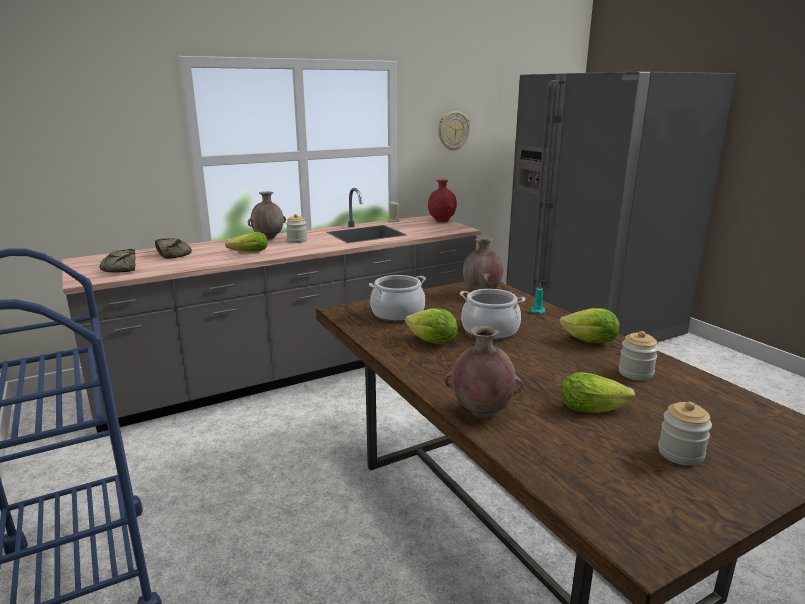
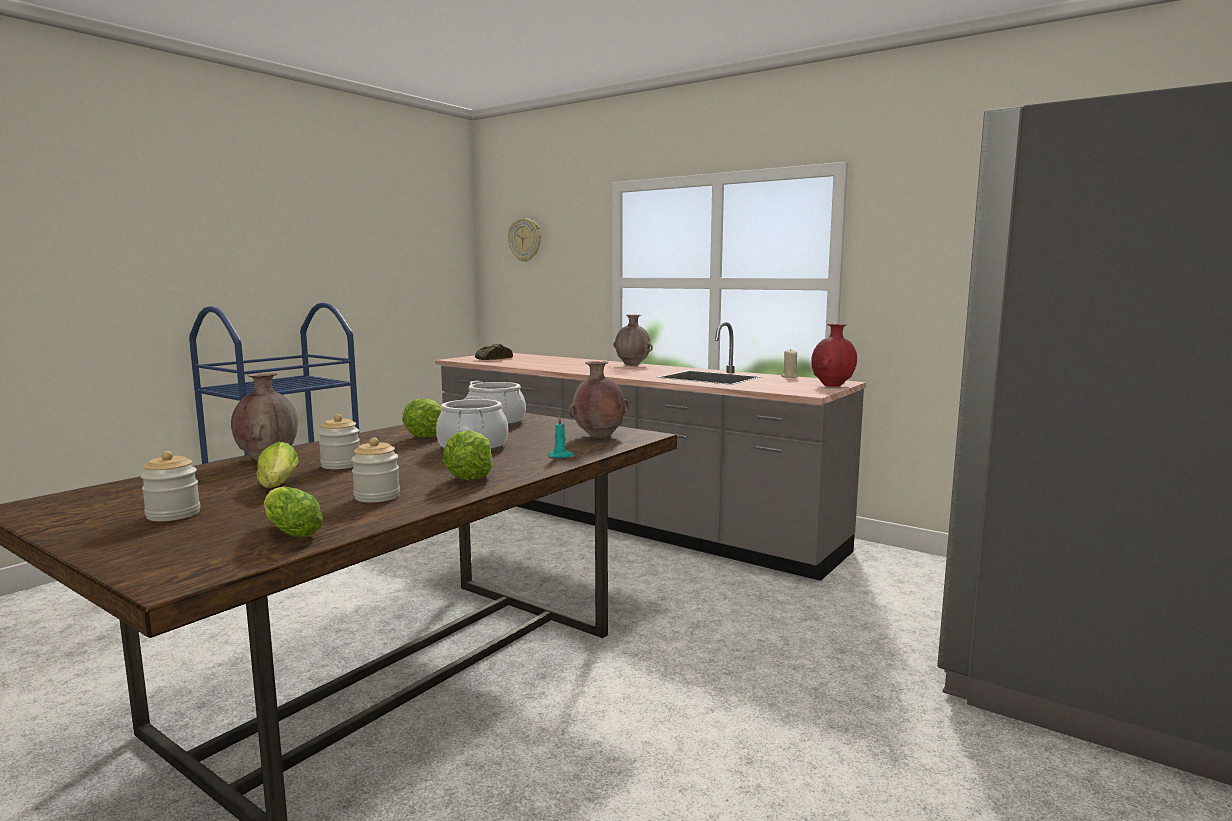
camera: 65 degrees right, 10 degrees down
(172, 254) = (545, 359): bread -> none
(247, 252) = (574, 367): lettuce -> lettuce (290, 531)
(297, 241) = (637, 369): jar -> jar (341, 465)
(453, 131) = (945, 260): wall clock -> wall clock (525, 240)

